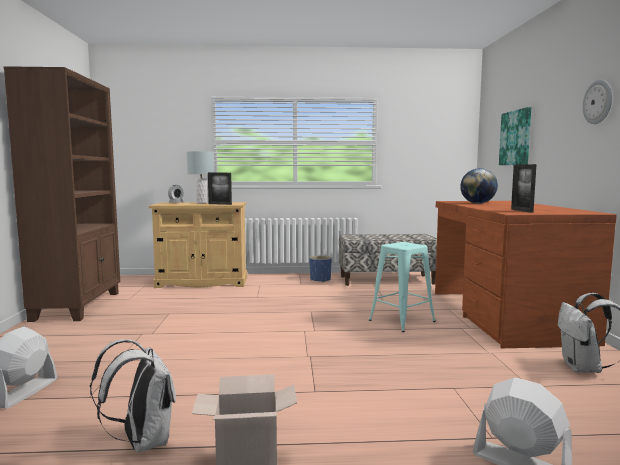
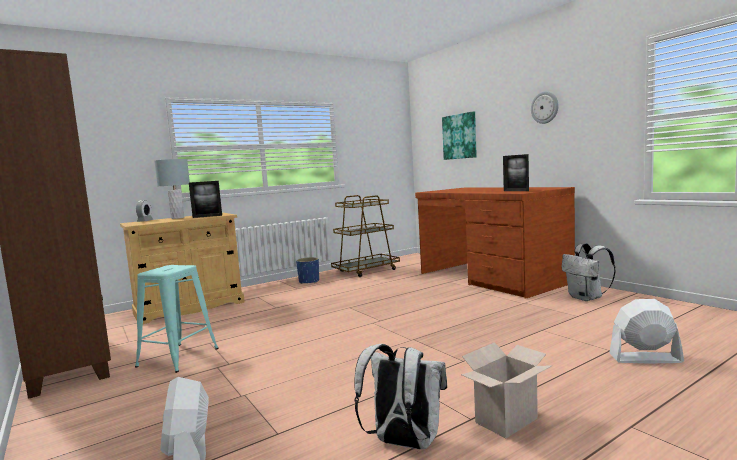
camera: 30 degrees left, 0 degrees up
(386, 280) = (366, 271): bench -> brown cart
(402, 321) = (433, 297): turquoise stool -> turquoise stool (178, 357)
(477, 203) = (457, 190): globe -> none

